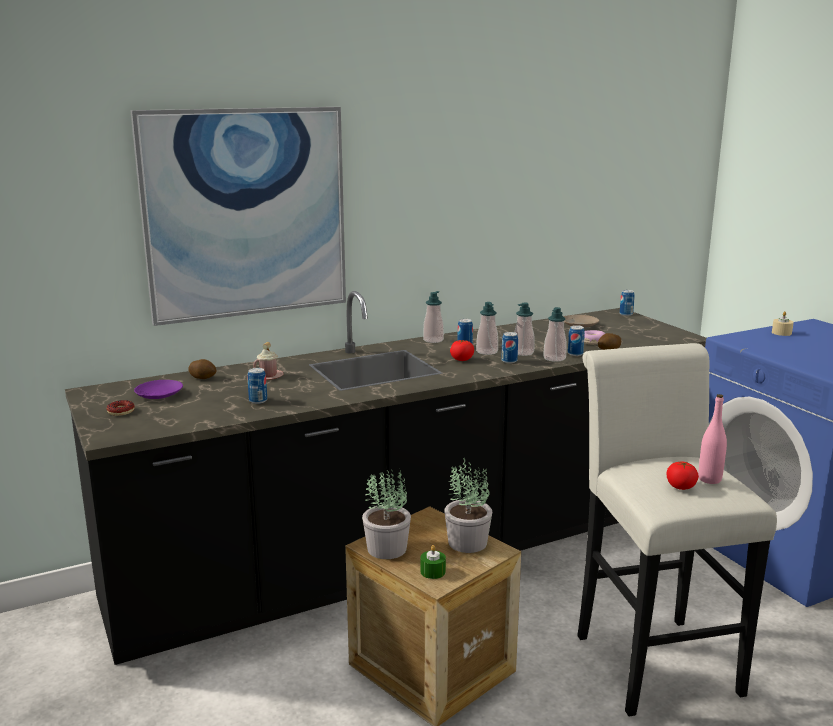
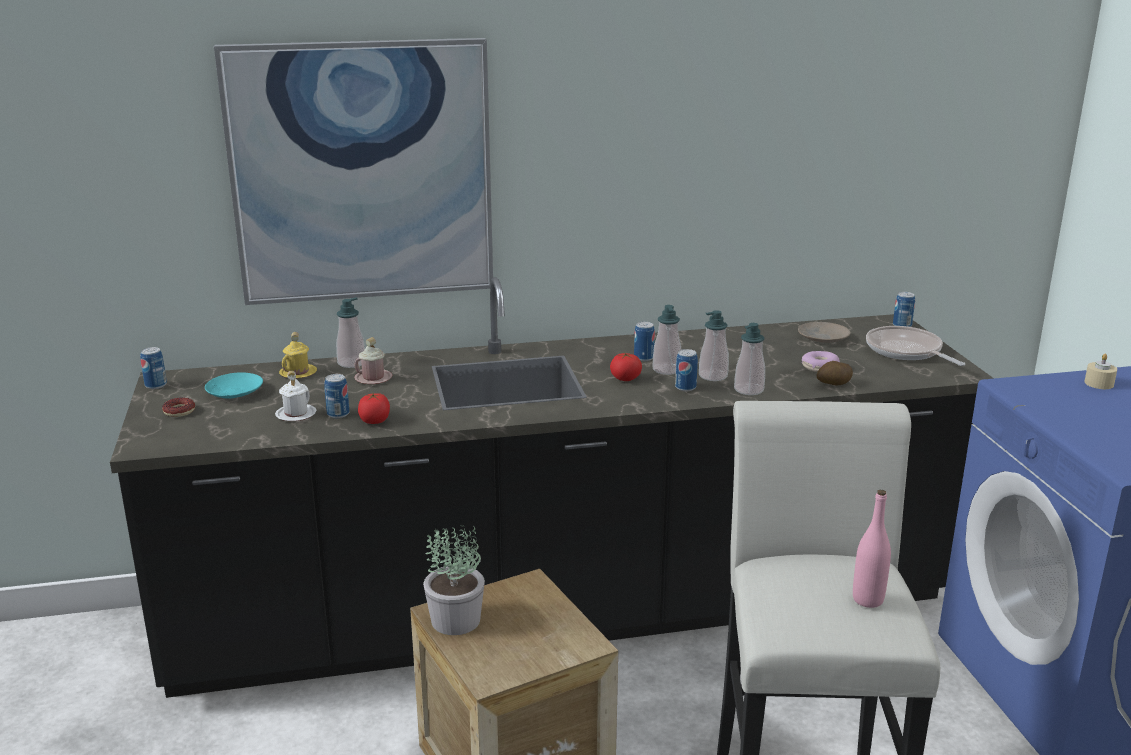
camera: 15 degrees right, 5 degrees up
(159, 395) = (234, 392): purple plate -> turquoise plate
(203, 378) = (298, 373): potato -> yellow mug
(223, 404) = (296, 414): none -> white mug
(433, 340) = (610, 344): soap dispenser -> soap dispenser (351, 363)
(433, 571) = (493, 661): green candle -> none
(466, 542) = (556, 627): potted plant -> none
(575, 354) = (782, 385): can -> can (156, 385)
(641, 328) = (906, 351): none -> frying pan
(680, 486) = (819, 605): tomato -> tomato (375, 421)

